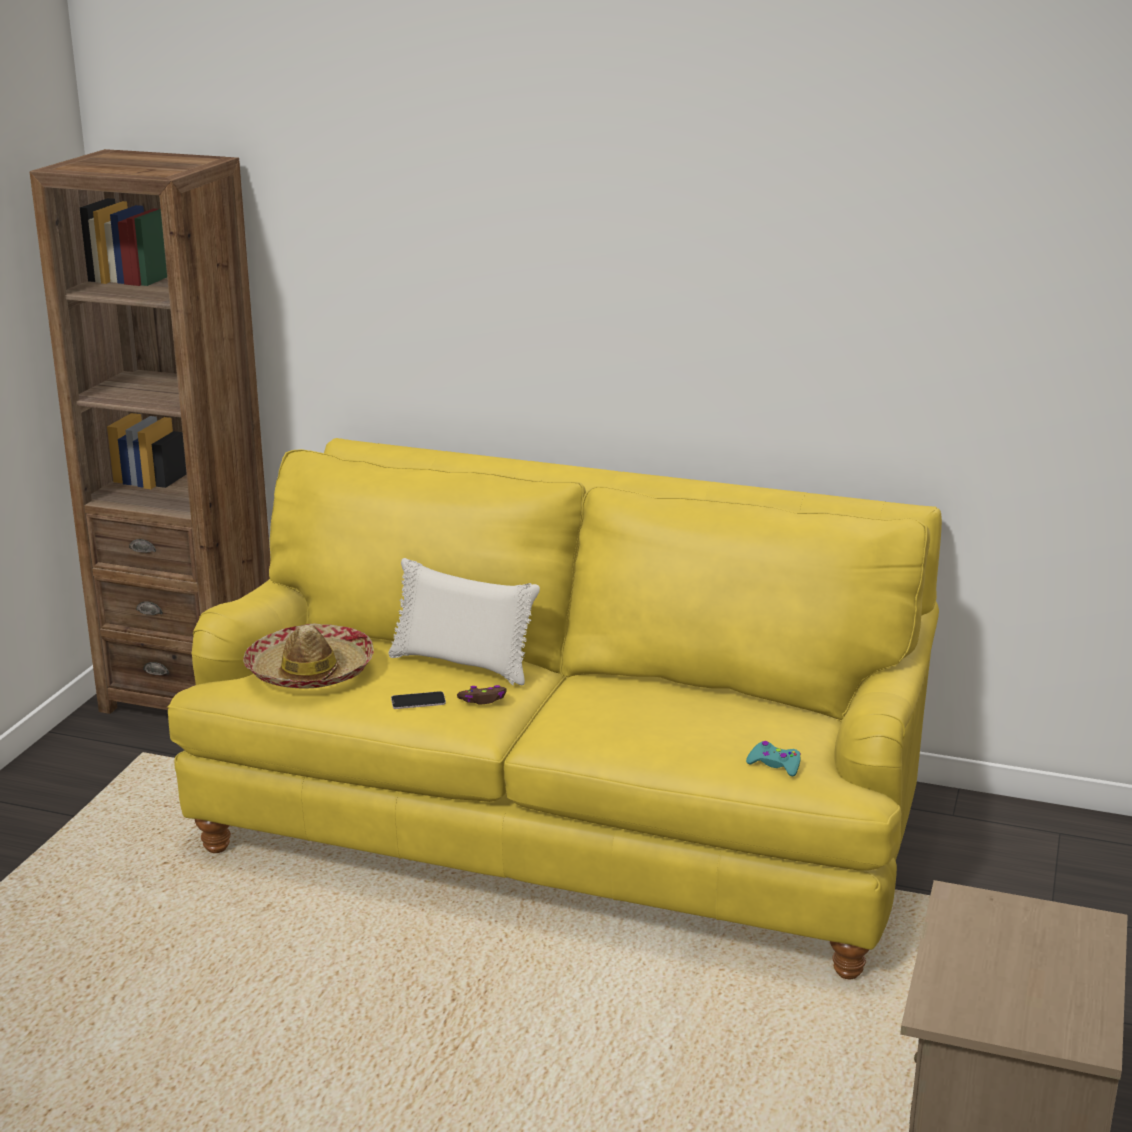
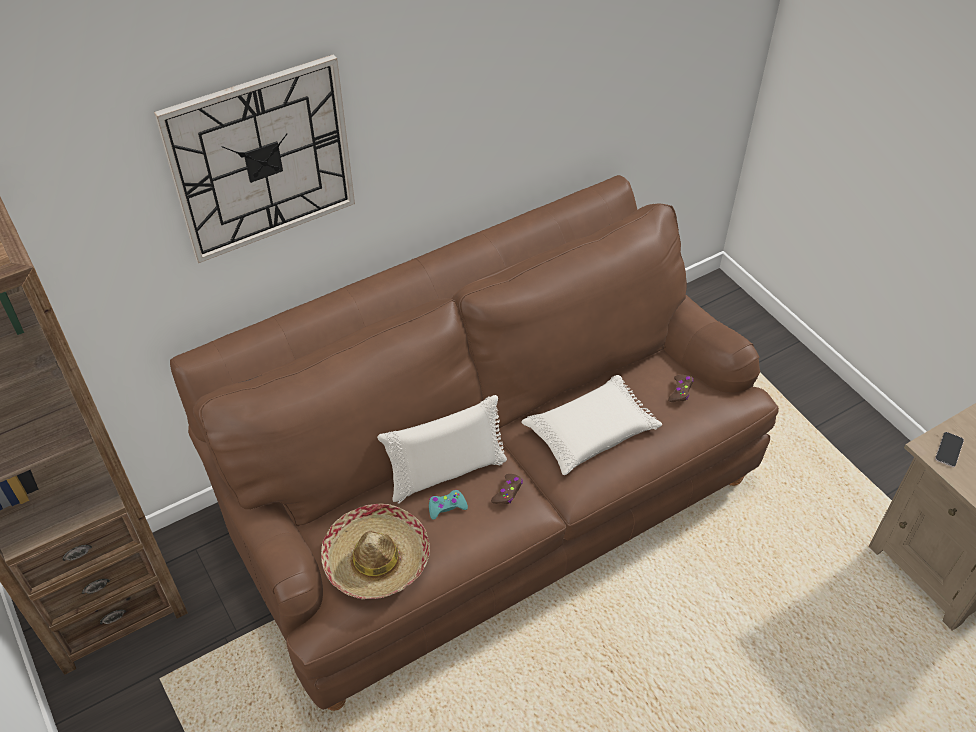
camera: 50 degrees left, 25 degrees up
(418, 701) = (477, 526): phone -> phone (949, 450)
(473, 253) = (262, 160): none -> wall clock
(566, 823) = (487, 500): yellow sofa -> brown sofa
(638, 711) = (591, 429): none -> white pillow
(775, 764) = (705, 413): turquoise game controller -> turquoise game controller (446, 507)
(781, 739) = (680, 391): none -> brown game controller

